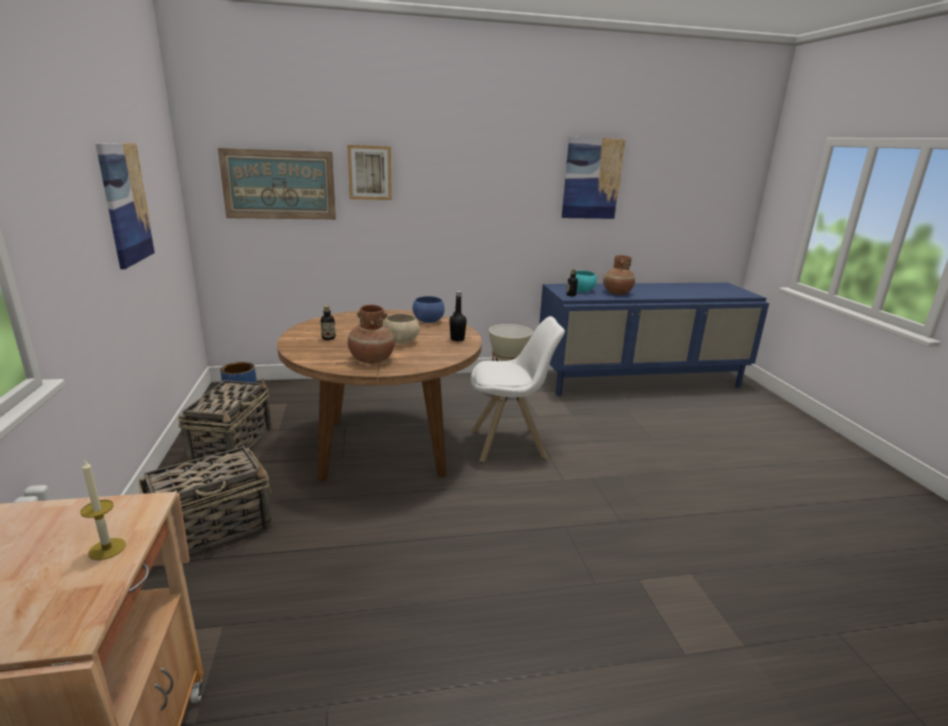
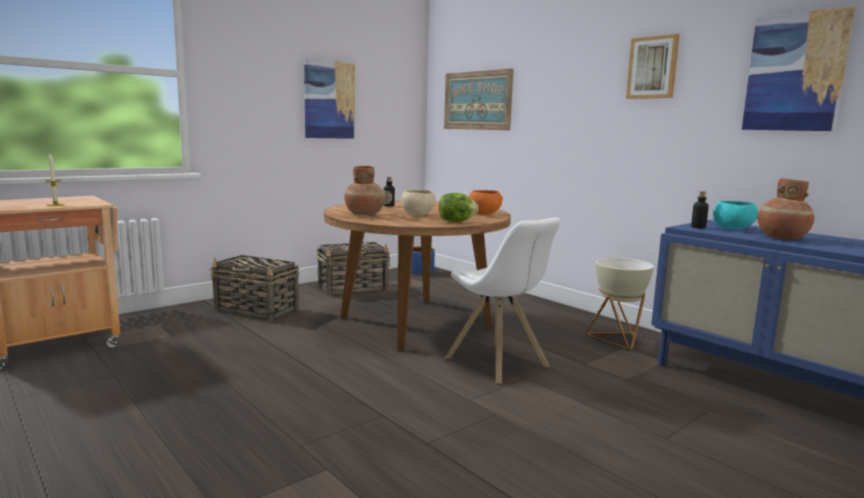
camera: 60 degrees right, 10 degrees down
(369, 172) = (538, 85): picture -> picture (652, 67)
(428, 321) = (484, 214): blue bowl -> orange bowl
(457, 339) = (456, 221): black bottle -> lettuce

